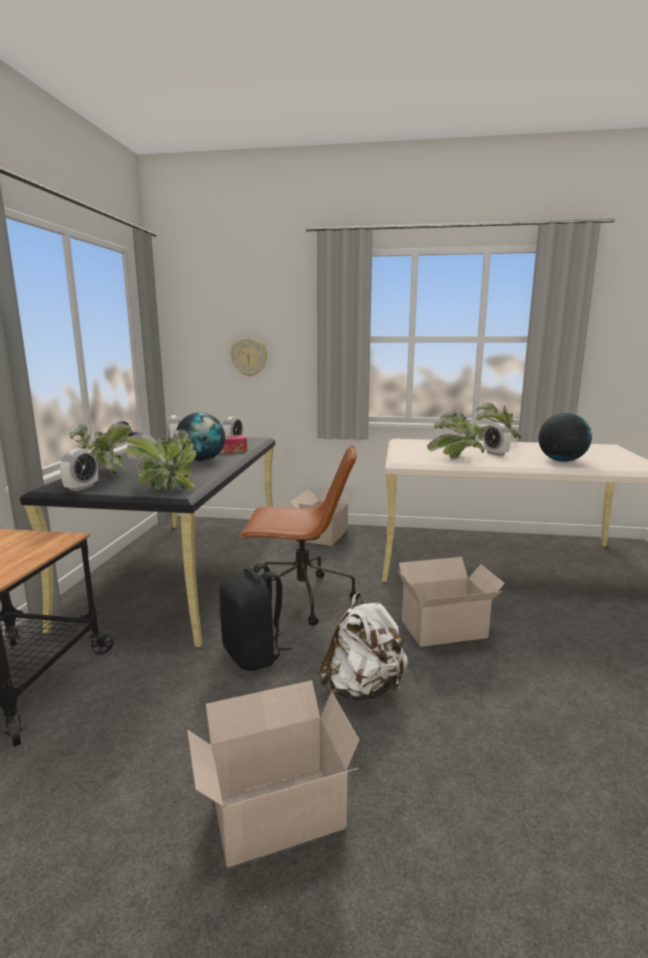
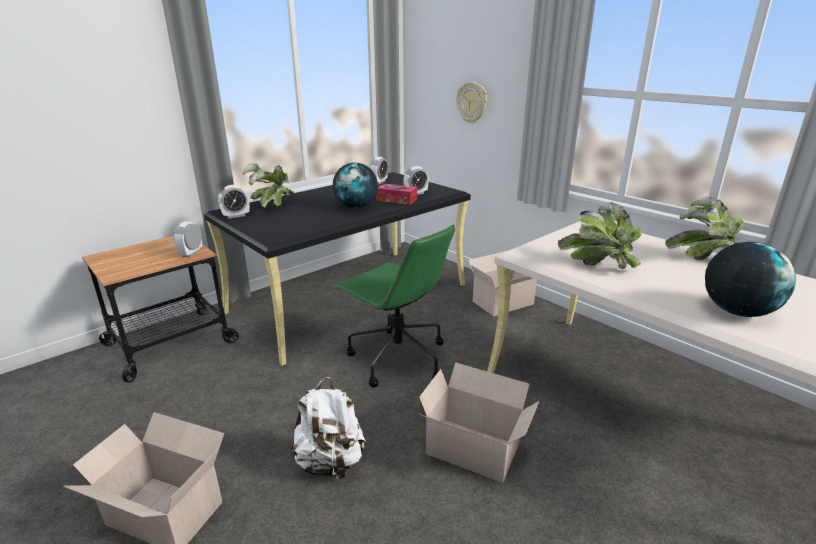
camera: 40 degrees right, 10 degrees up
(167, 489) = (276, 231): potted plant -> none
(253, 654) = (302, 389): black backpack -> none
(300, 599) = (396, 358): brown office chair -> green office chair
(495, 454) = (663, 273): alarm clock -> alarm clock (191, 253)

